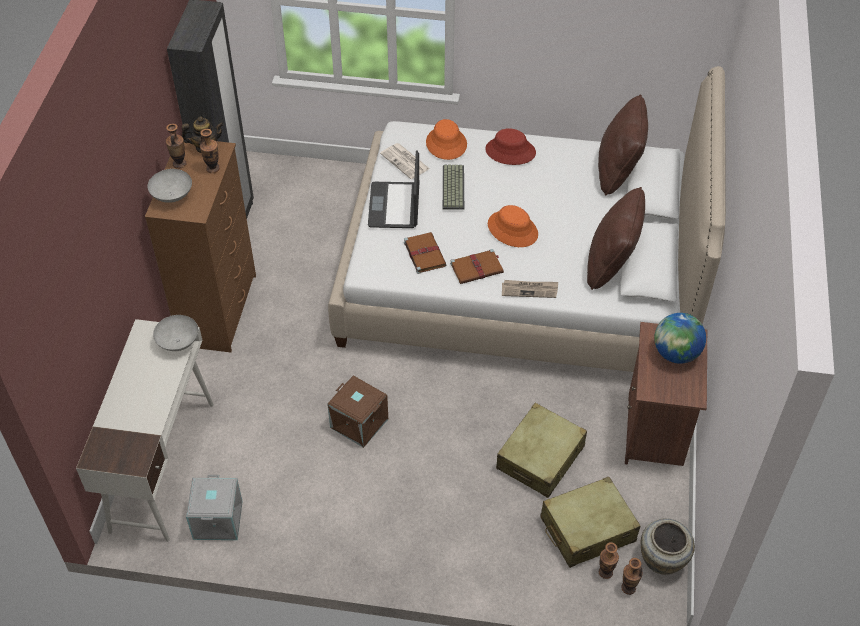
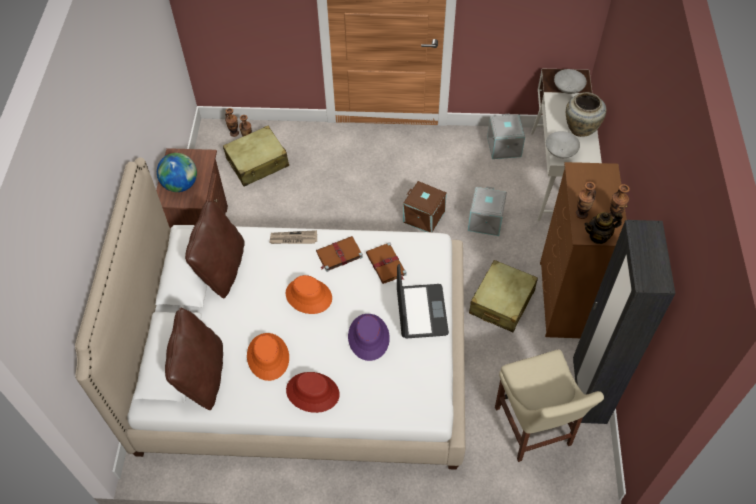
camera: 175 degrees right, 5 degrees up
(172, 196) = (604, 183): grey bowl -> grey bowl (568, 88)
(279, 410) = (486, 221): none -> grey storage box
(298, 201) = (534, 430): none -> beige chair
(405, 161) = (419, 366): newspaper -> none
(446, 144) = (381, 393): orange hat -> orange hat (268, 357)
(452, 187) = (369, 337): keyboard -> purple hat
(540, 458) = (288, 205): beige suitcase -> beige suitcase (501, 302)
(662, 561) = (210, 149): beige vase -> beige vase (581, 128)

